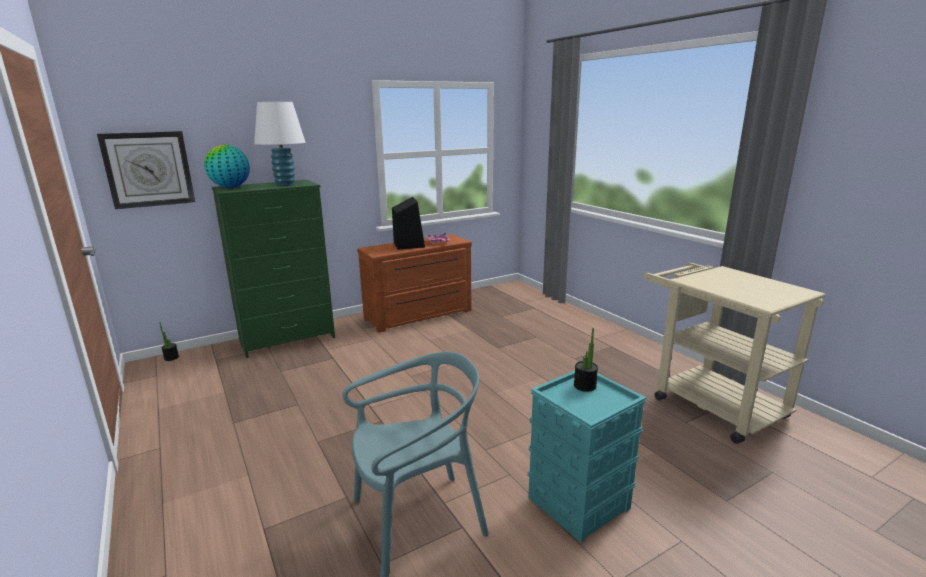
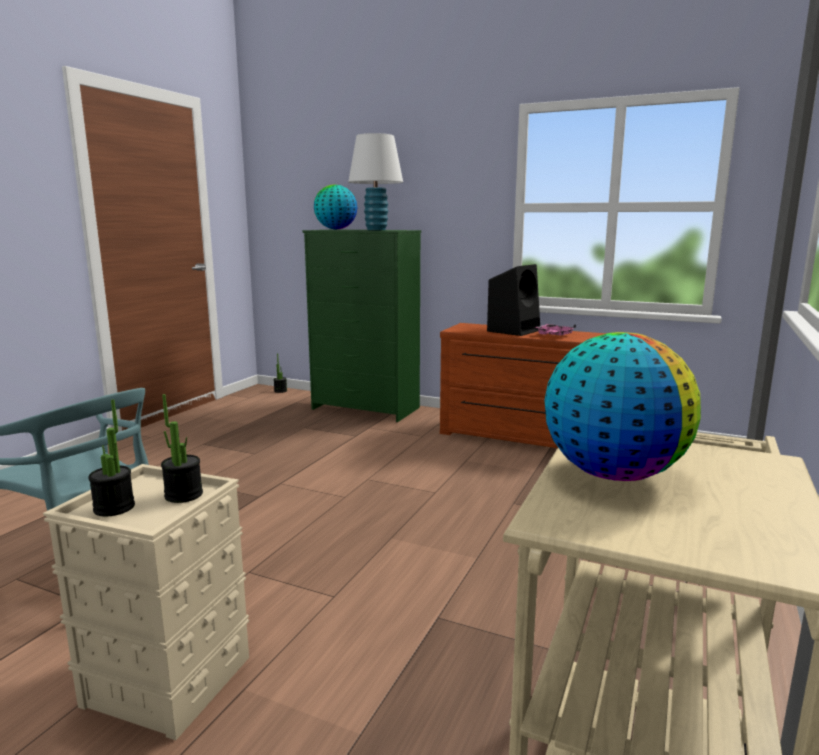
camera: 55 degrees right, 5 degrees down
(148, 169) = (291, 208): wall clock -> none
(578, 502) = (170, 680): turquoise storage box -> beige storage box
(588, 407) = (114, 508): none -> potted plant
(728, 288) = (613, 474): none -> globe

